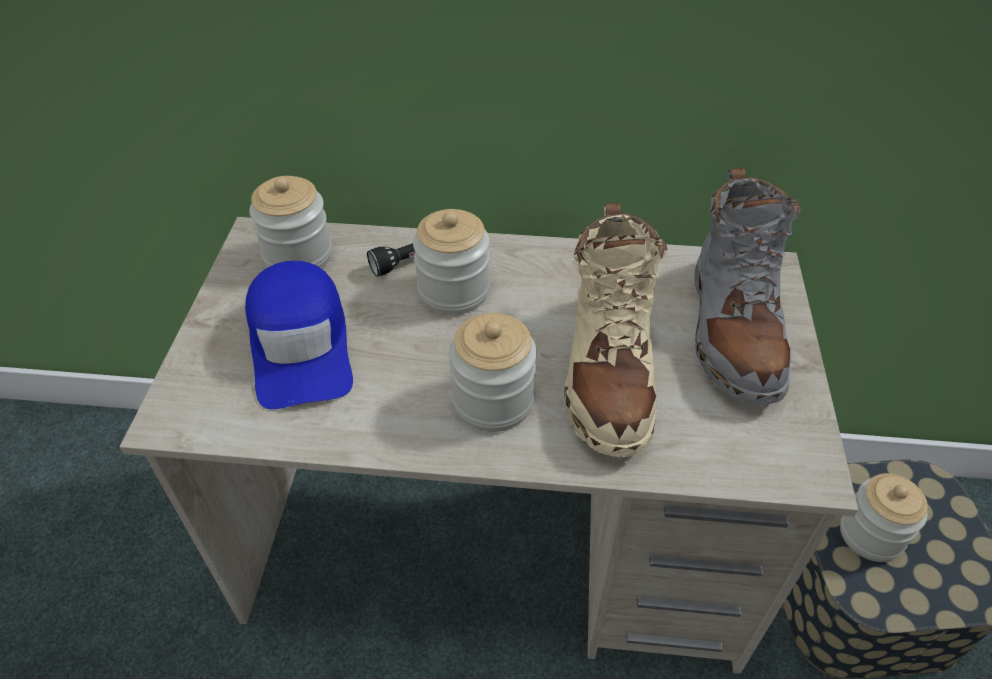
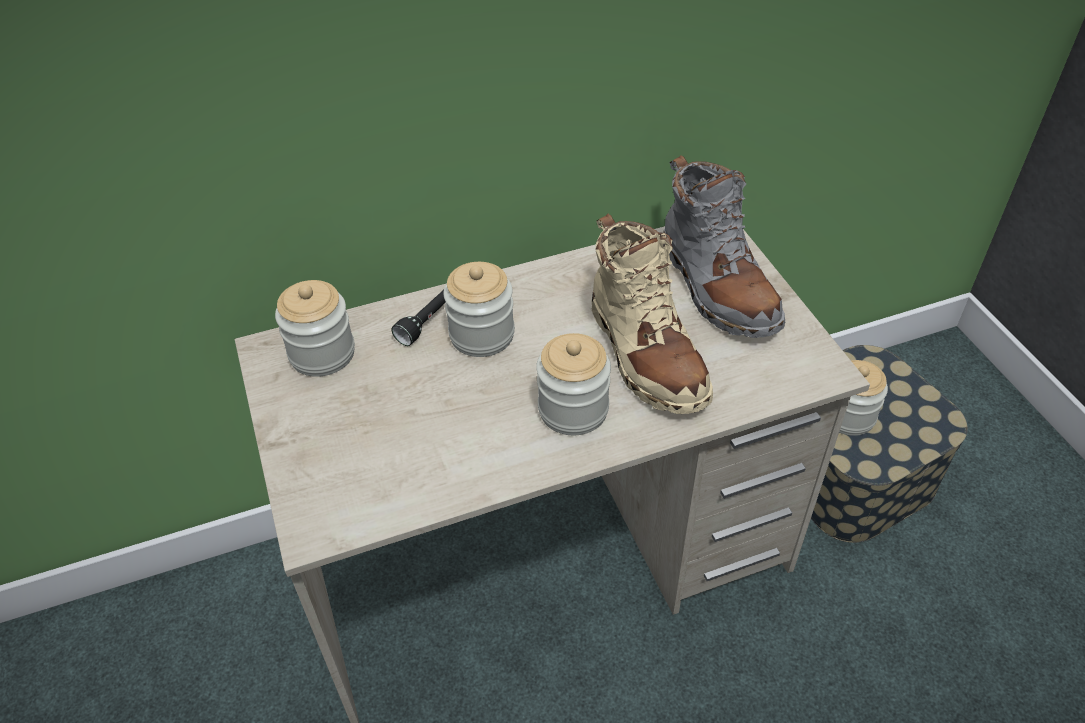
camera: 25 degrees left, 0 degrees up
(301, 344) = (383, 427): blue cap -> none

